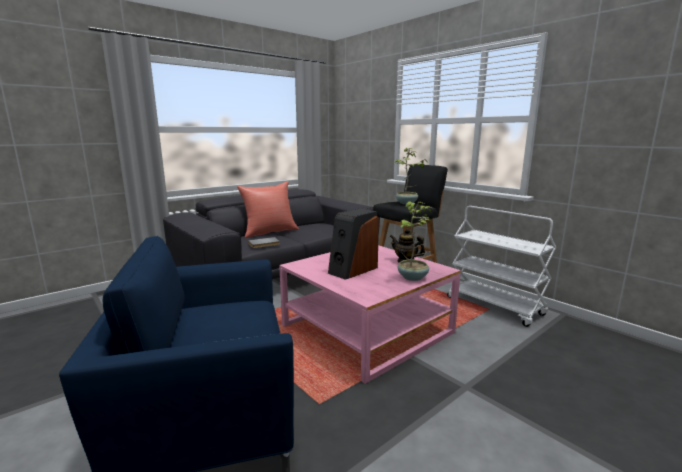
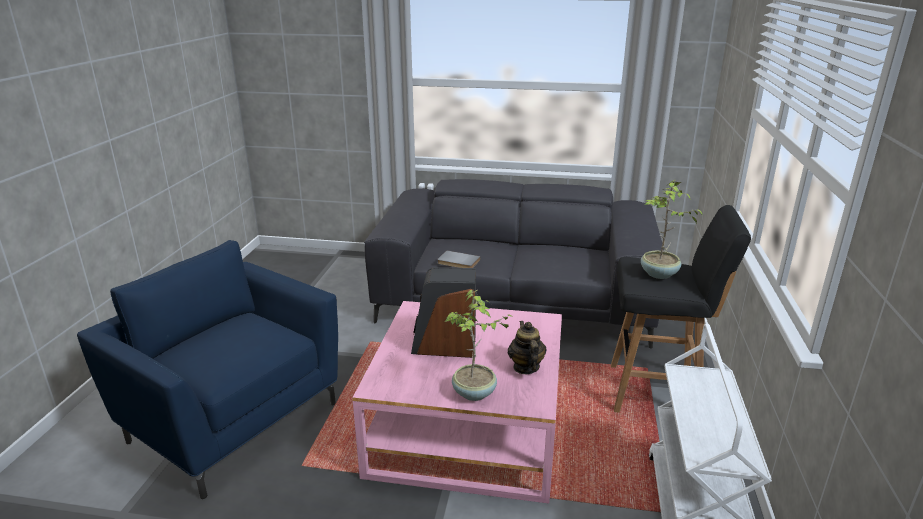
camera: 50 degrees right, 10 degrees up
(269, 232) = (503, 244): red pillow -> none

